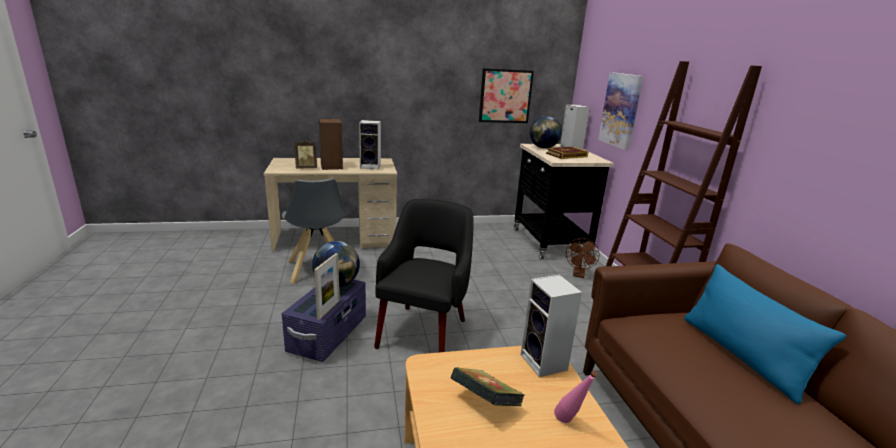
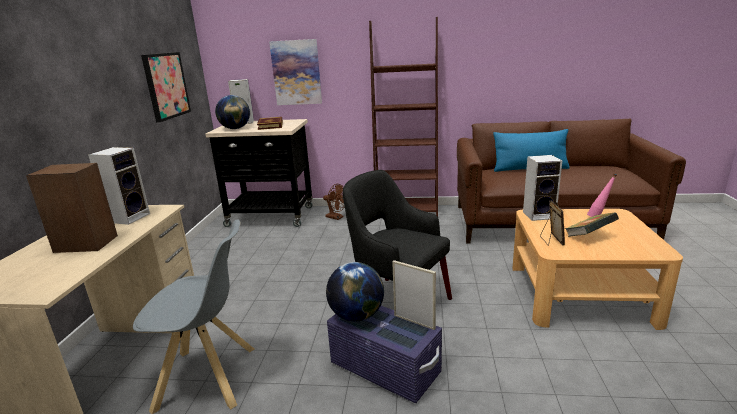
camera: 70 degrees left, 0 degrees up
(306, 168) = (70, 263): picture frame -> picture frame (551, 241)

